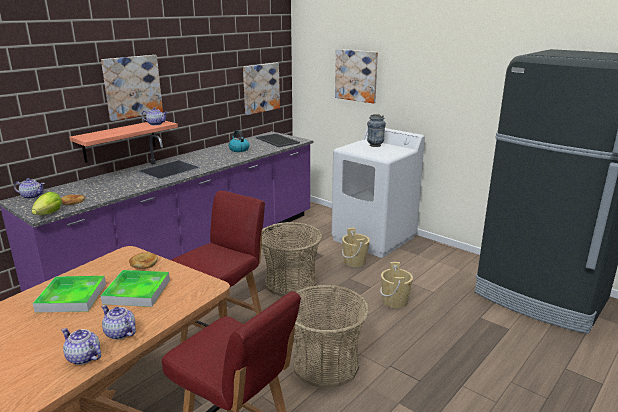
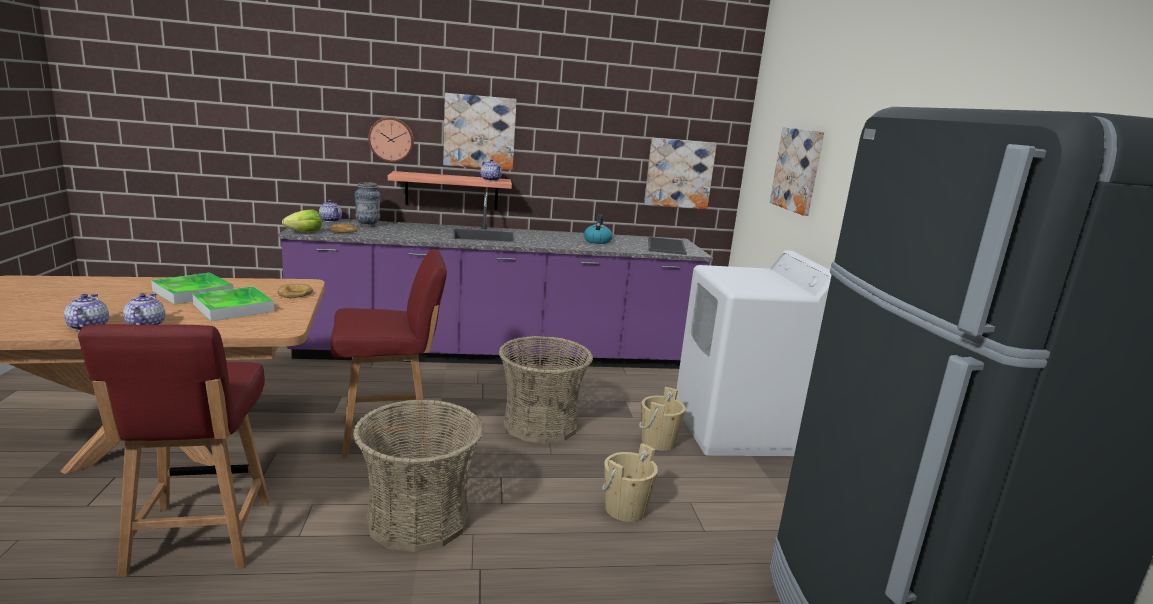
camera: 40 degrees right, 5 degrees down
(63, 109) = (391, 139): none -> wall clock
(375, 145) = (764, 277): vase -> vase (368, 225)

